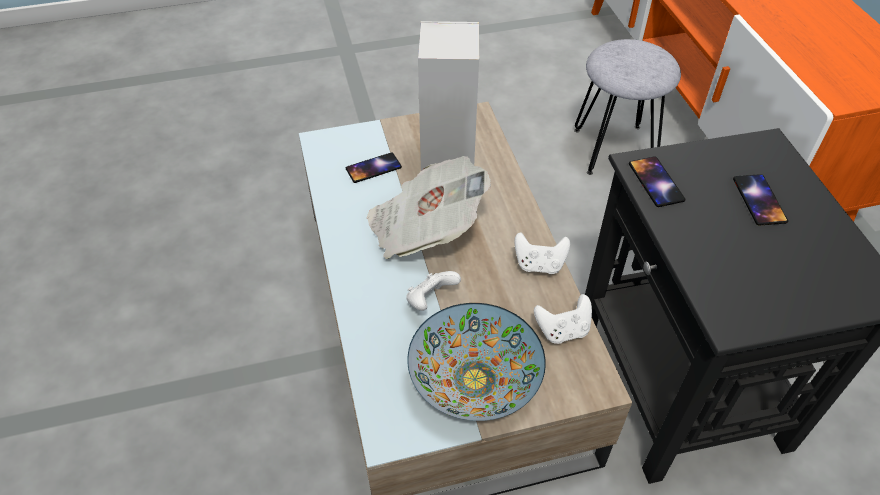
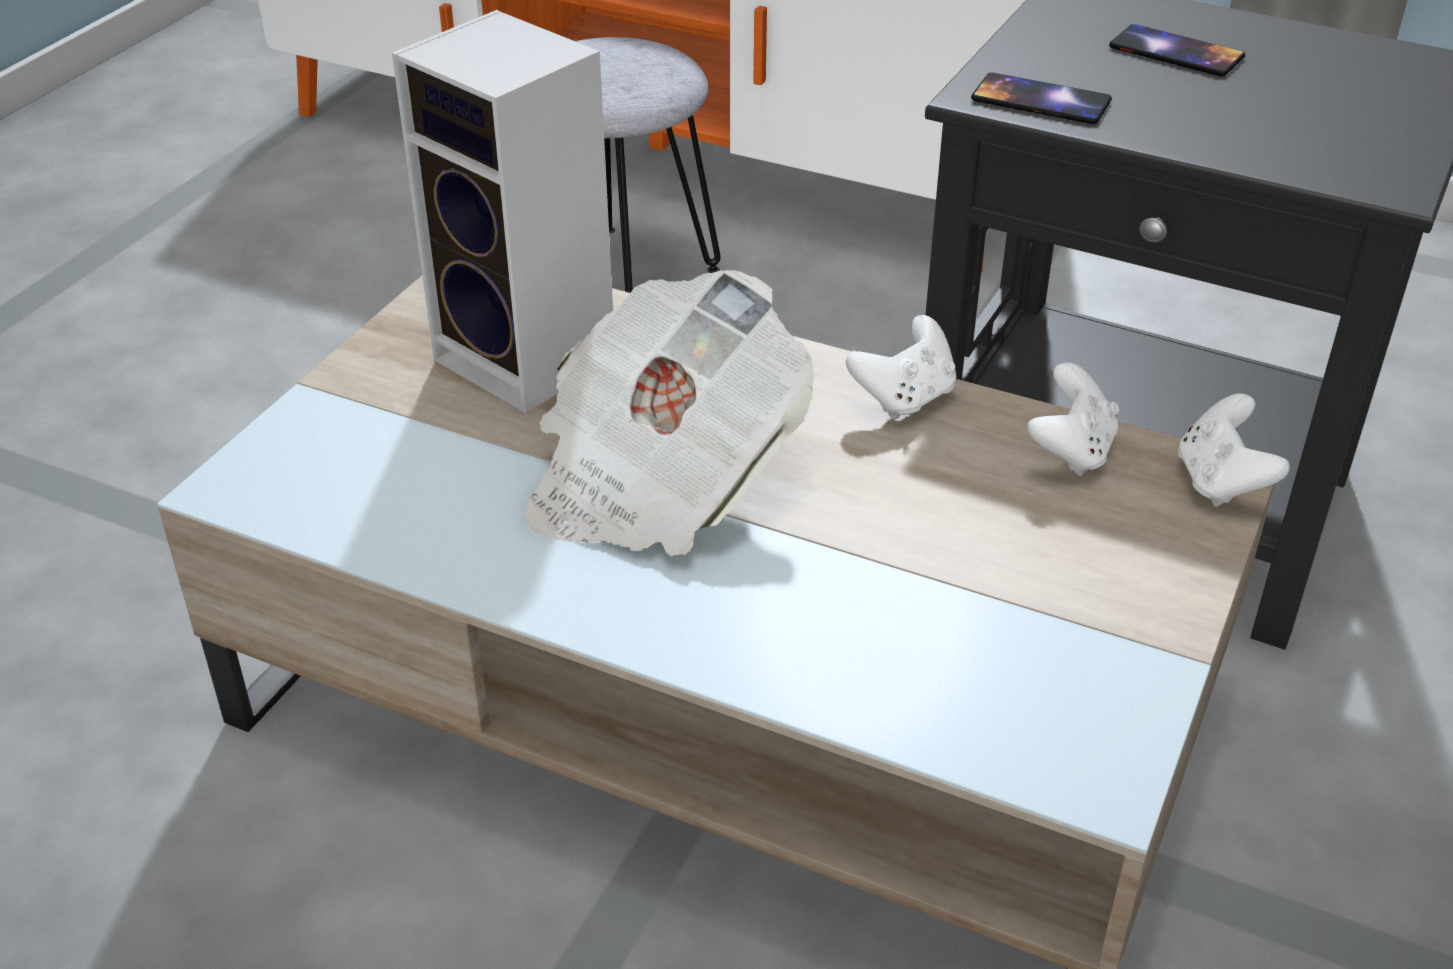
camera: 50 degrees left, 10 degrees down
(373, 168) = (417, 456): phone -> none
(430, 300) = (841, 560): white game controller -> white game controller (1221, 482)
(474, 379) = (1076, 603): bowl -> none

